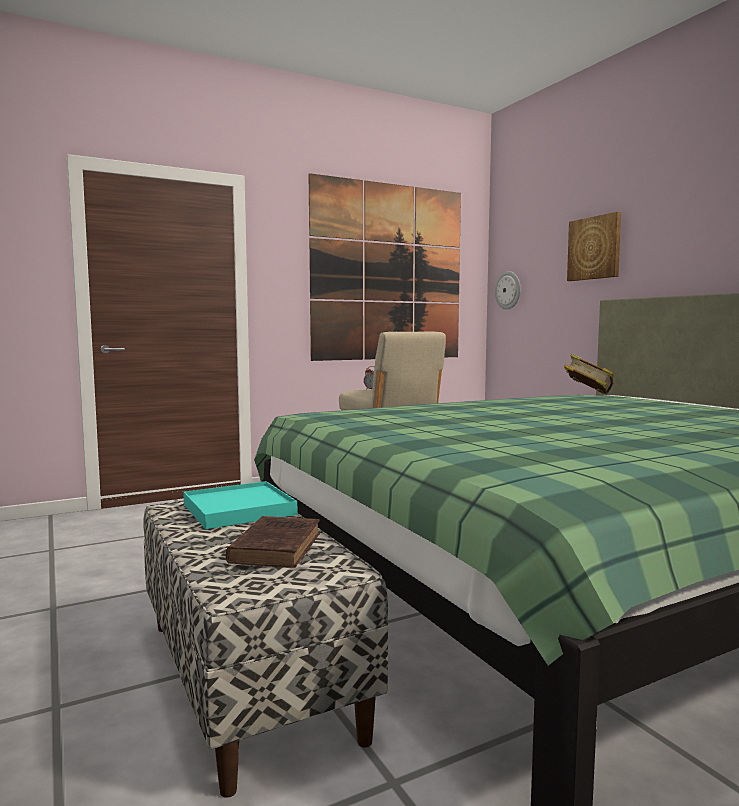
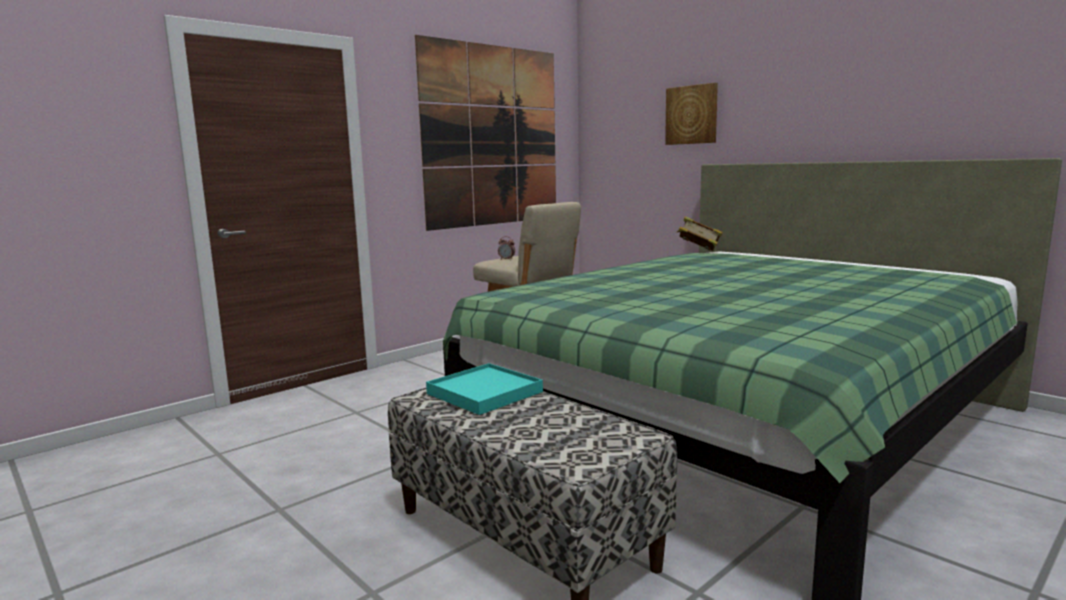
camera: 15 degrees left, 5 degrees up
(277, 546) = (561, 422): brown book -> none
(508, 290) = (602, 151): wall clock -> none

